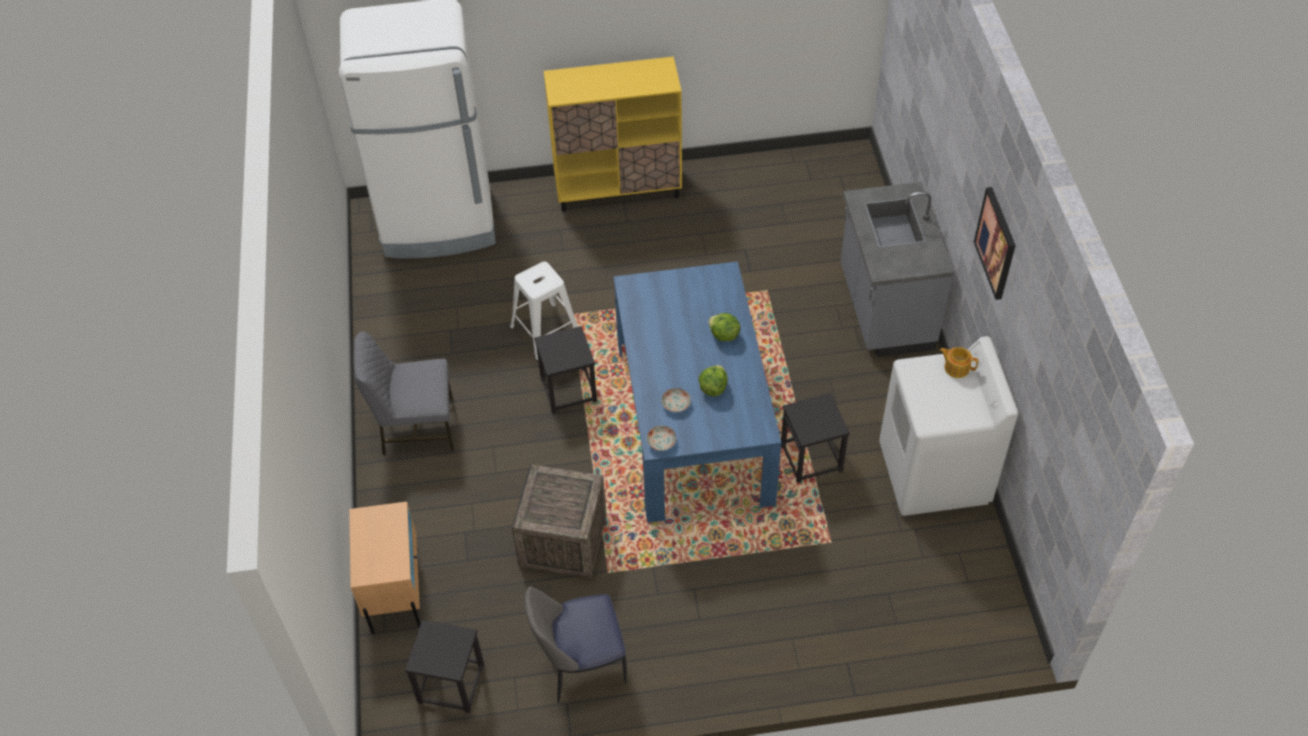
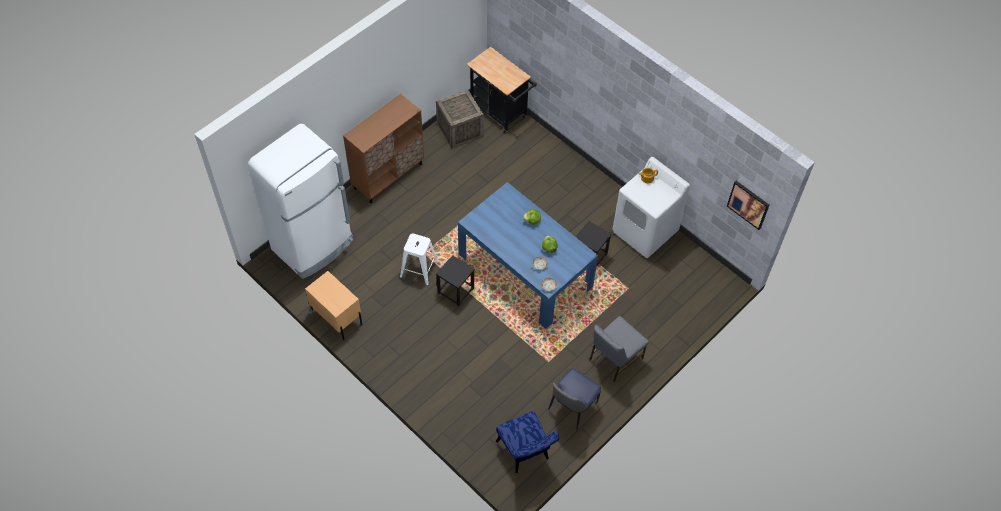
camera: 40 degrees left, 5 degrees up
(395, 588) = (461, 430): beige nightstand -> beige nightstand (336, 317)
(416, 427) = (400, 352): grey chair -> grey chair (614, 359)
(451, 684) = (525, 453): black stool -> blue chair
(563, 540) = (516, 360): crate -> crate (460, 130)
(618, 189) = (388, 176): yellow cabinet -> brown cabinet
(854, 189) = (501, 113): none -> black cart
(884, 309) = (563, 167): grey counter -> none
(996, 243) = (642, 113): picture -> picture (748, 204)

